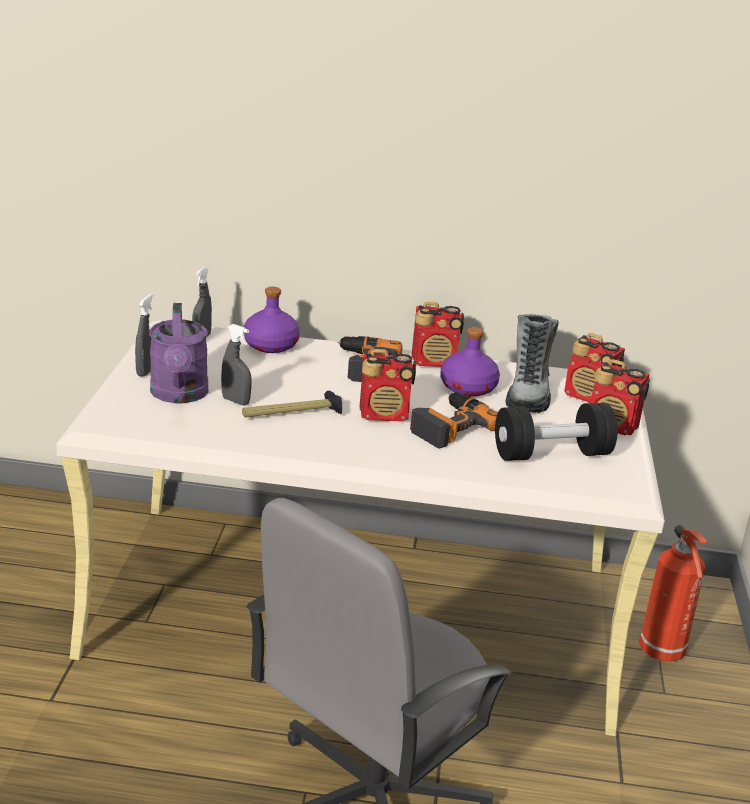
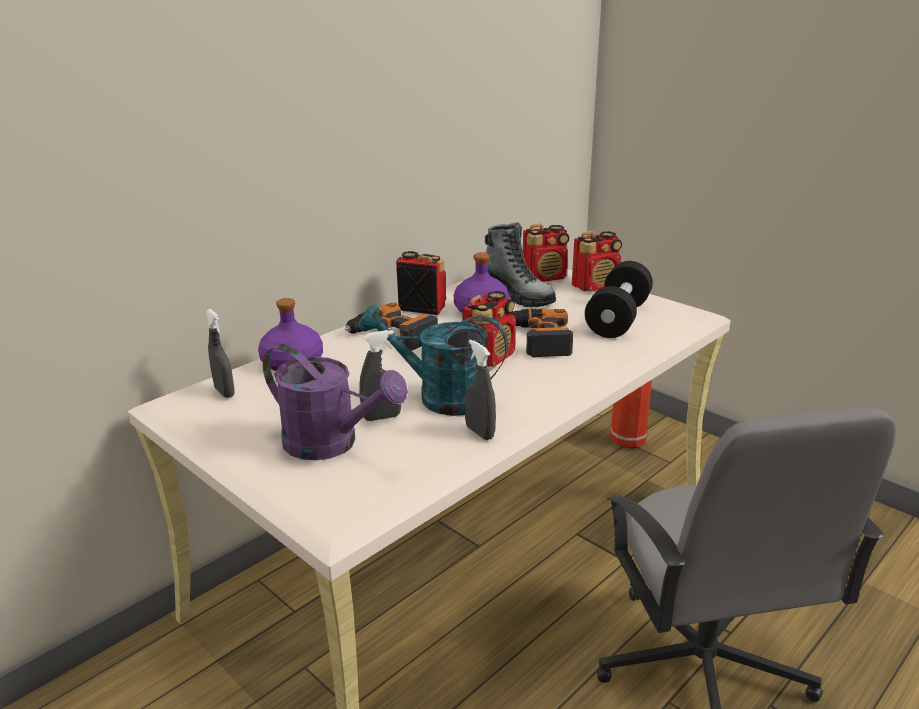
camera: 50 degrees left, 0 degrees up
(146, 371) = (252, 446): grey spray bottle -> grey spray bottle (479, 432)
(292, 414) = (440, 397): hammer -> turquoise watering can
(435, 362) = (422, 308): radio -> radio turned 105 degrees counterclockwise

